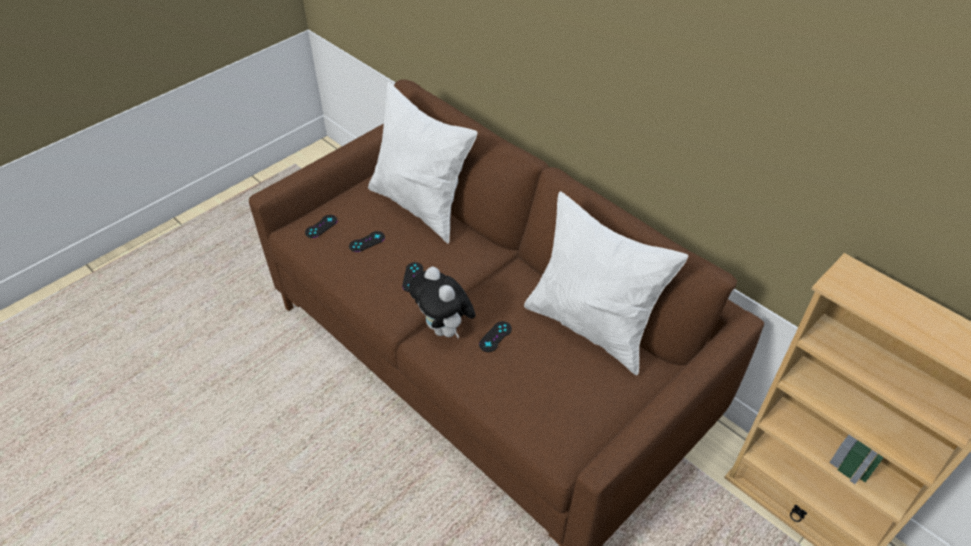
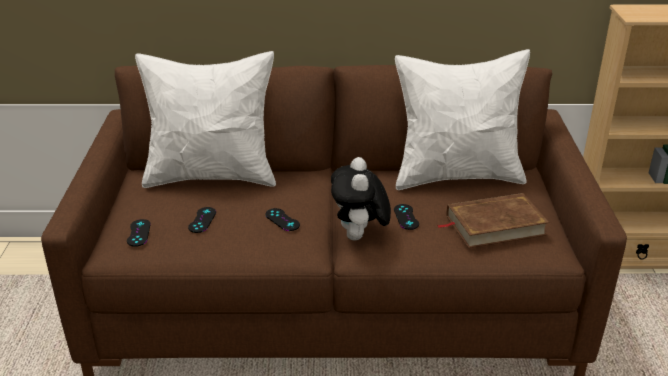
camera: 45 degrees left, 15 degrees down
(444, 329) = (359, 237): plush toy -> plush toy turned 75 degrees clockwise
(548, 394) = (494, 225): none -> brown book

